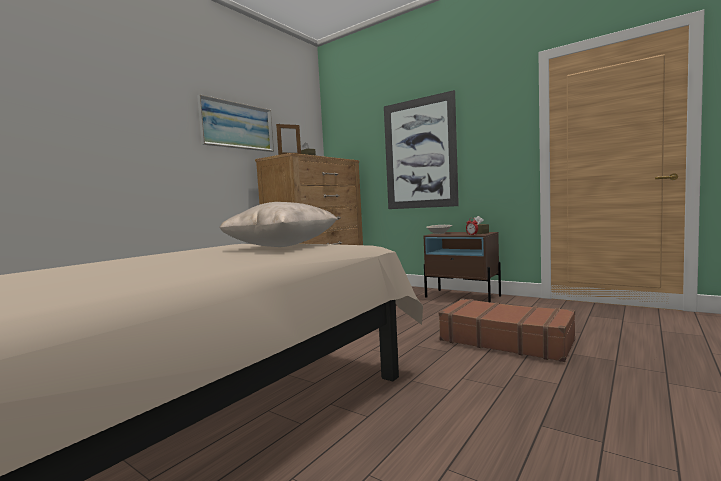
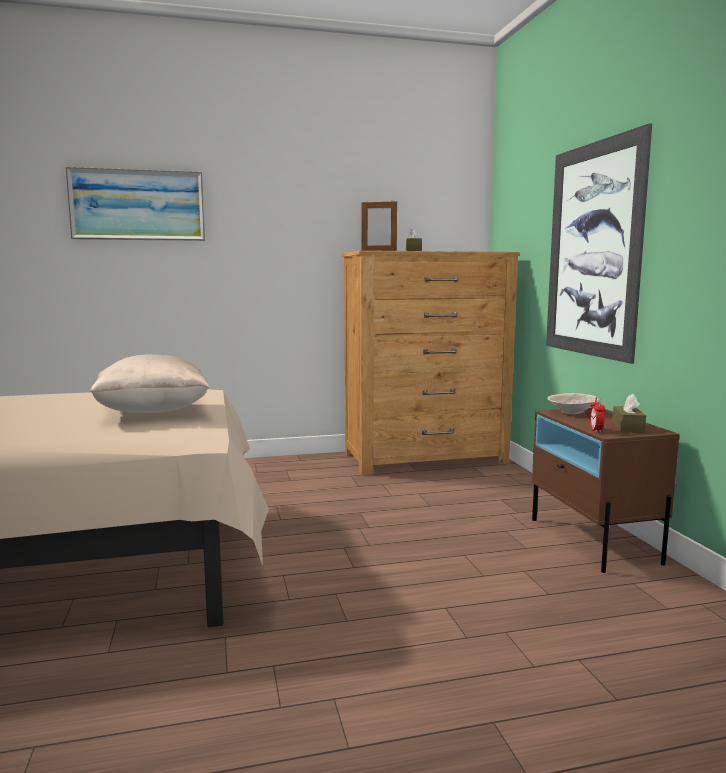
camera: 40 degrees right, 5 degrees up
(237, 126) = (320, 206): picture -> picture (138, 205)
(505, 340) = (457, 645): brown suitcase -> none

